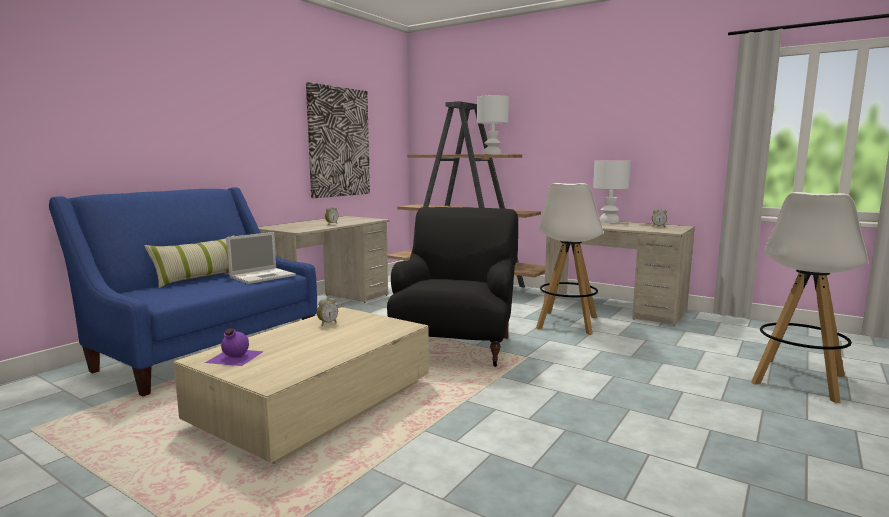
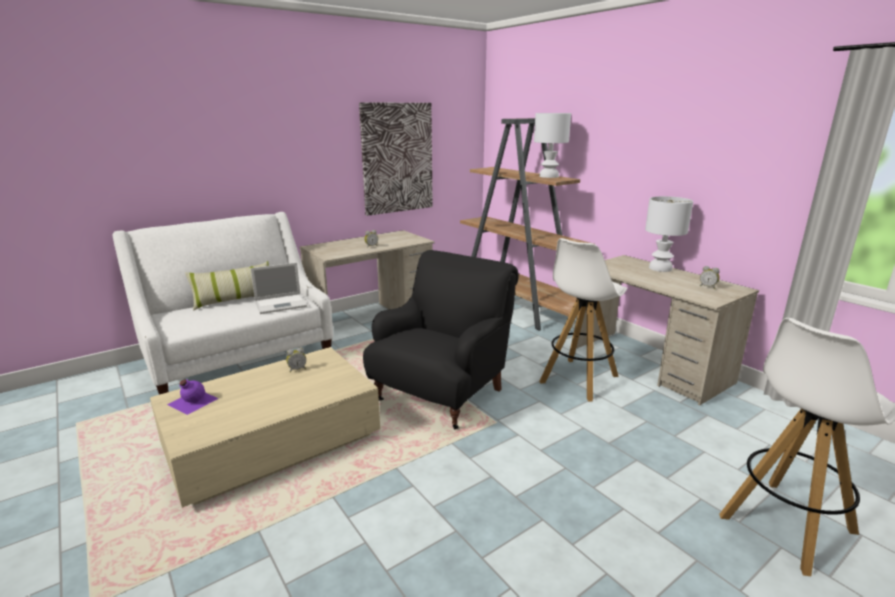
camera: 20 degrees right, 10 degrees up
(204, 350) = (239, 359): blue sofa -> white sofa

